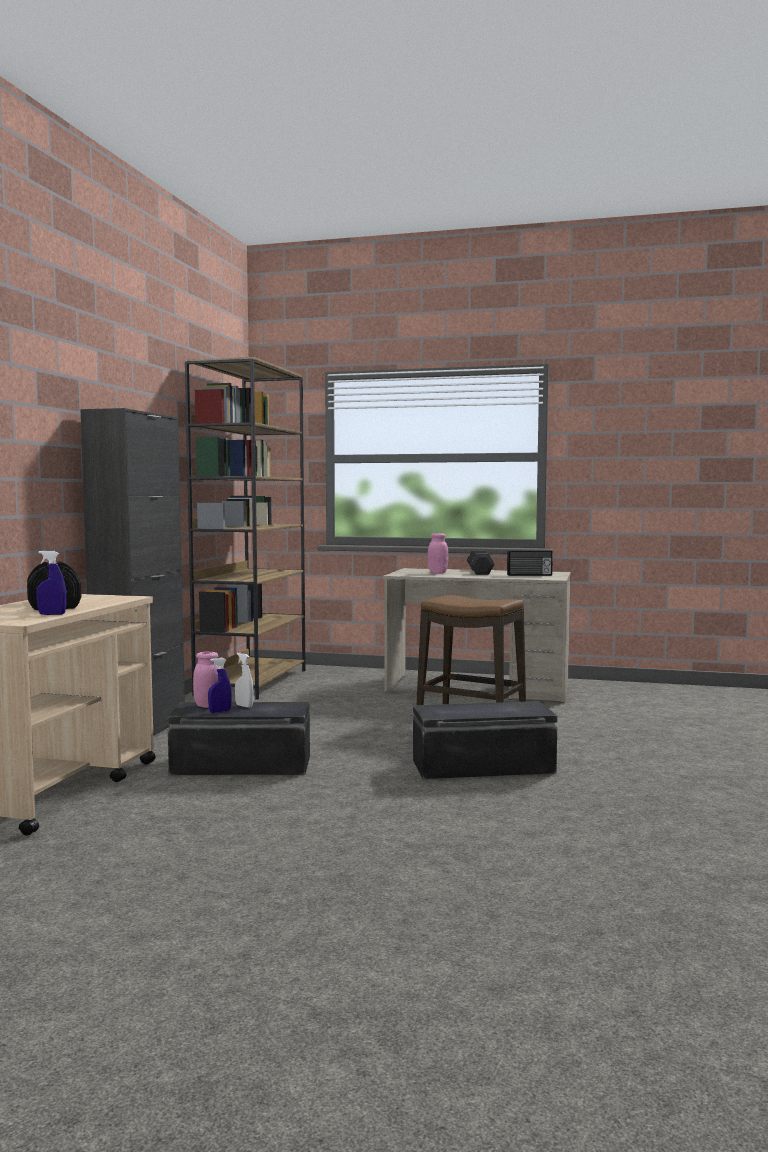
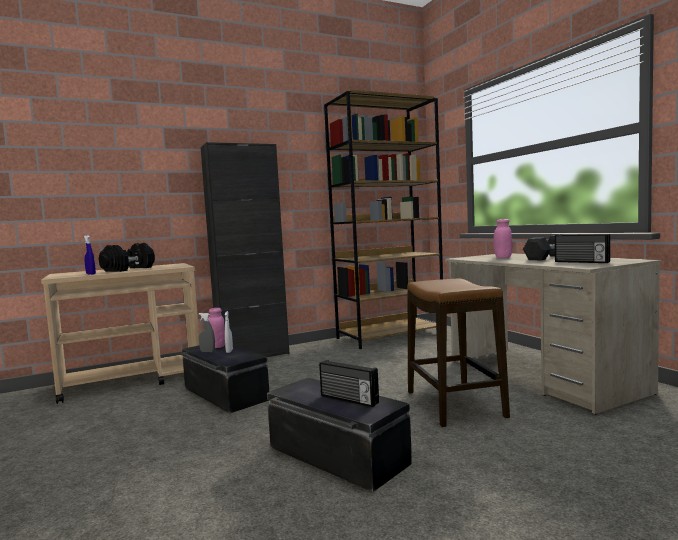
camera: 50 degrees right, 0 degrees up
(220, 712) = (207, 352): blue spray bottle -> grey spray bottle
(497, 708) = (348, 399): none -> radio

